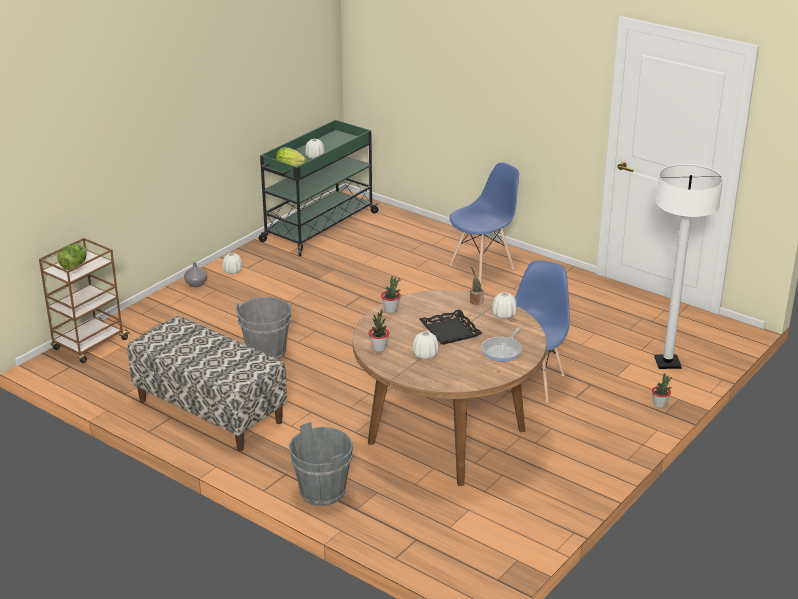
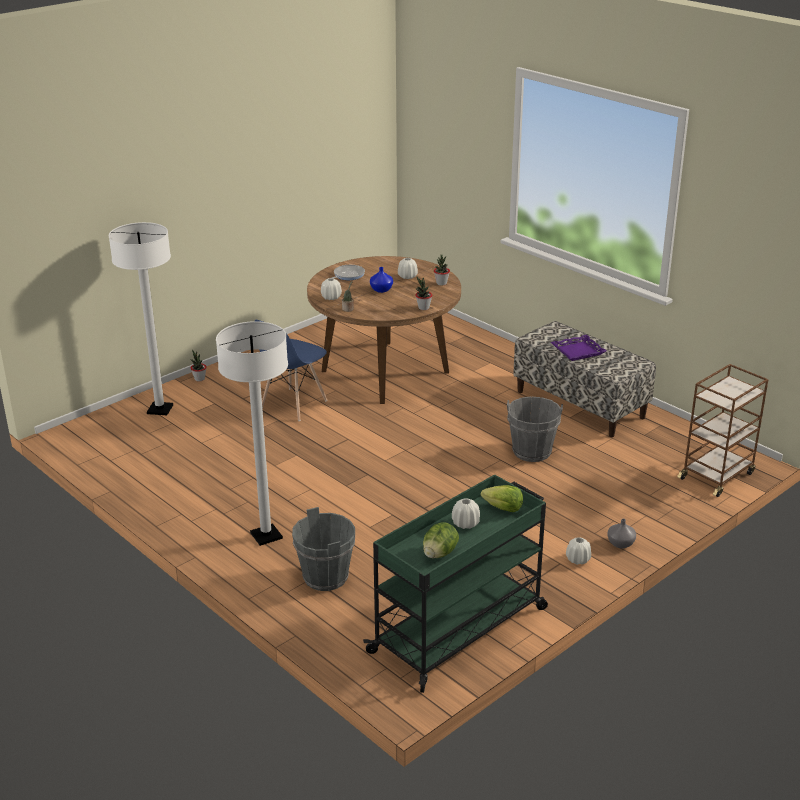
camera: 170 degrees left, 0 degrees up
(74, 266) = (732, 391): lettuce -> lettuce (439, 553)
(212, 350) = (578, 351): none -> purple tray
(322, 492) = (489, 346): grey bucket -> grey bucket (326, 577)
(450, 331) = (381, 290): black tray -> blue vase
(482, 266) = (266, 536): blue chair -> white floor lamp

